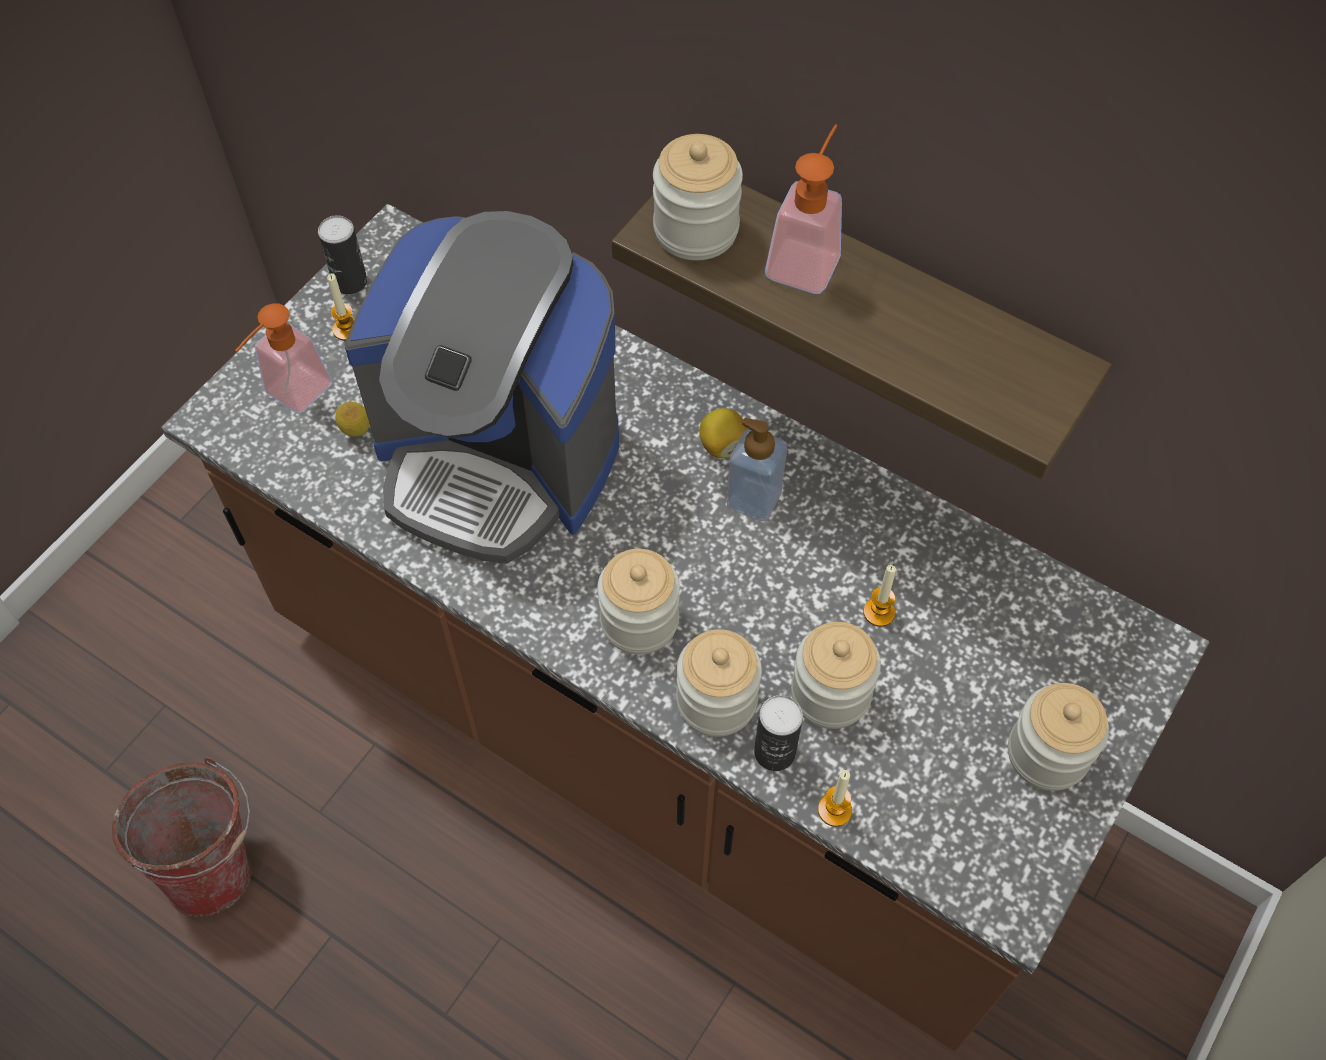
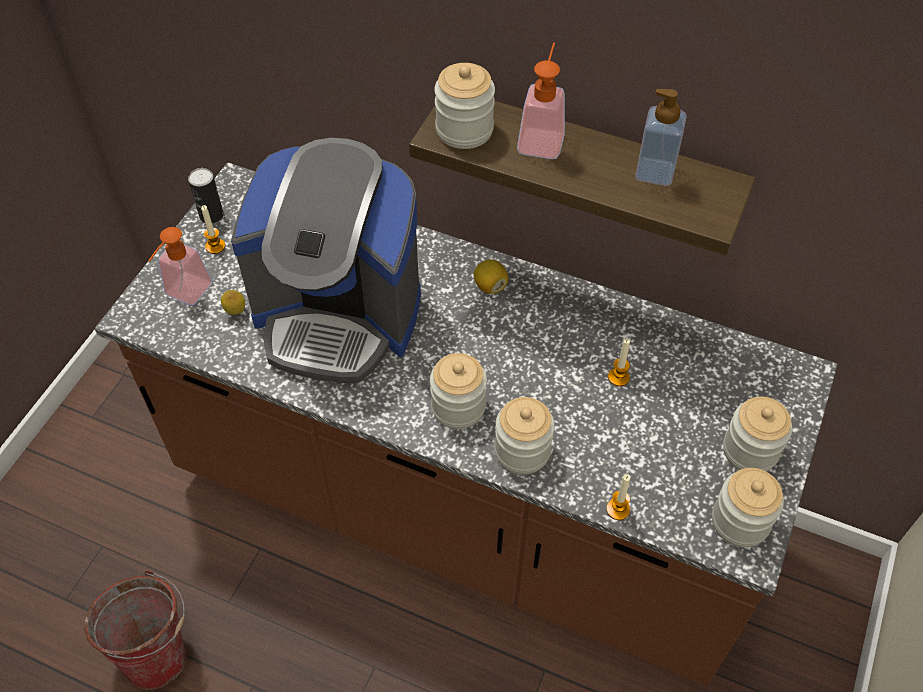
camera: 10 degrees left, 5 degrees down
(754, 499) = (518, 317): soap dispenser -> soap dispenser (655, 172)
(774, 752) = (569, 478): can -> none
(830, 693) = (598, 434): jar -> jar (740, 521)

